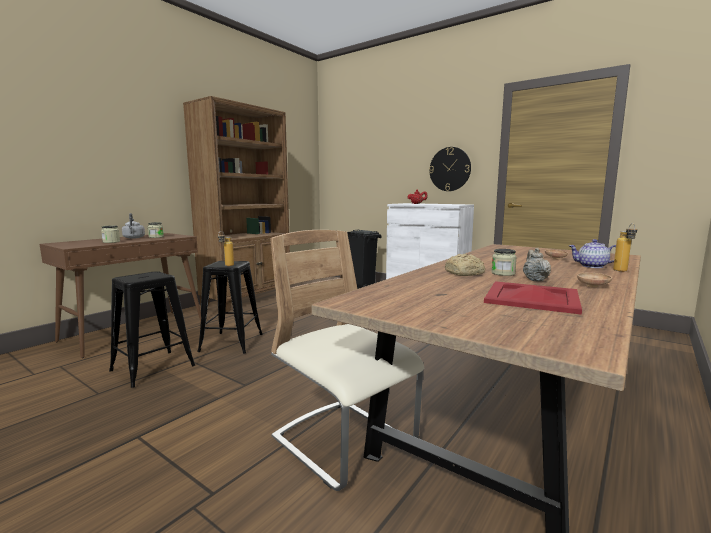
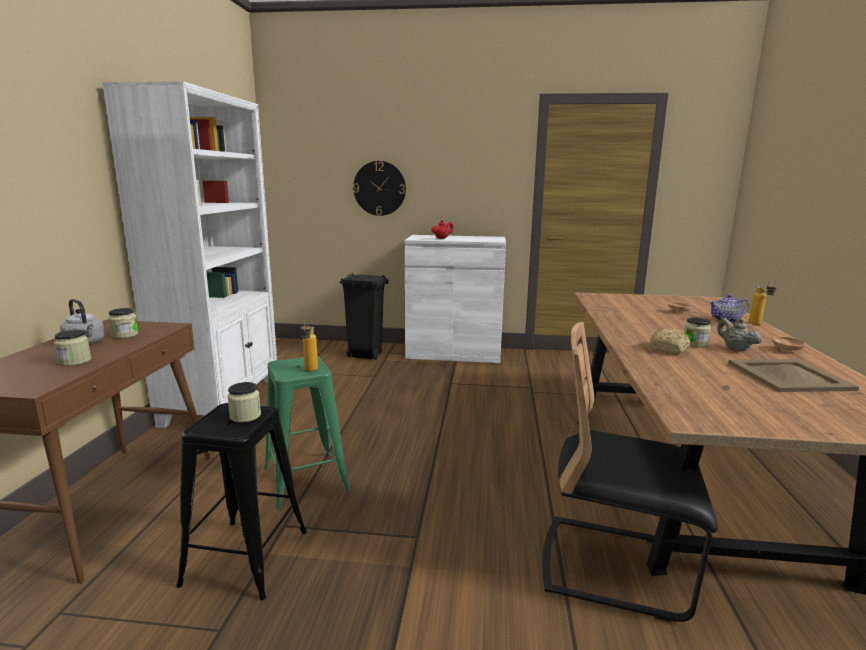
camera: 30 degrees left, 5 degrees up
(151, 276) = (245, 416): none -> jar
(231, 342) = (305, 479): black stool -> green stool
(248, 299) = (223, 401): brown bookcase -> white bookcase
(344, 442) = (614, 566): beige chair -> black chair
(450, 169) = (473, 192): wall clock -> wall clock (379, 188)
(531, 297) = (788, 376): red tray -> beige tray

